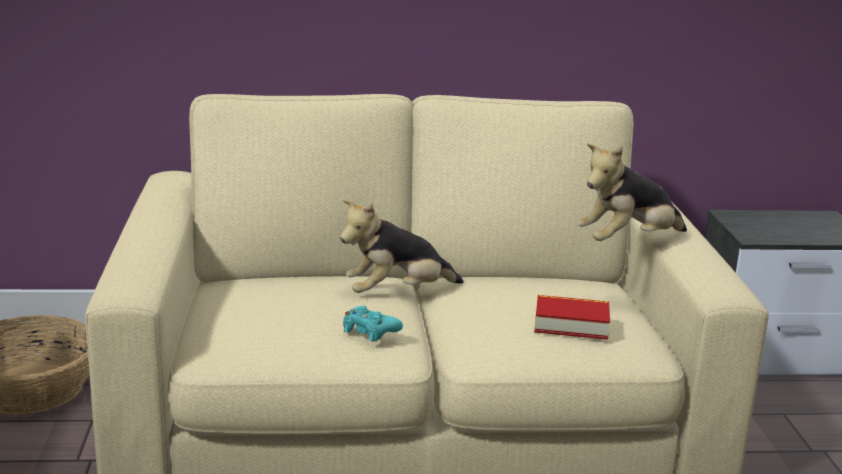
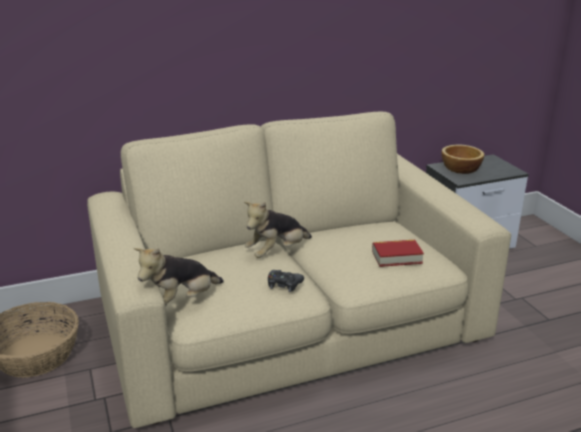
camera: 15 degrees left, 5 degrees up
(369, 331) = (284, 284): turquoise game controller -> black game controller
(628, 242) = (413, 200): plush toy -> plush toy (181, 303)
(761, 222) = (460, 168): none -> bowl

